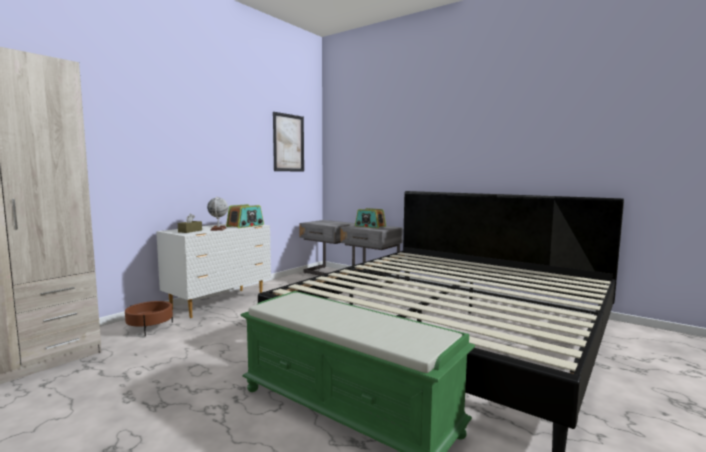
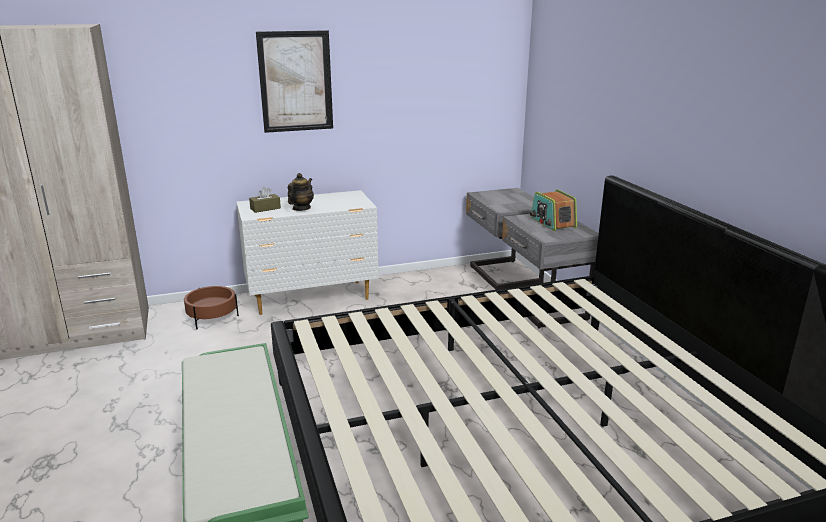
camera: 35 degrees right, 15 degrees up
(218, 229) = (301, 208): globe -> teapot
(245, 226) = (345, 204): radio -> none
(288, 143) = (453, 66): picture -> picture (295, 81)

